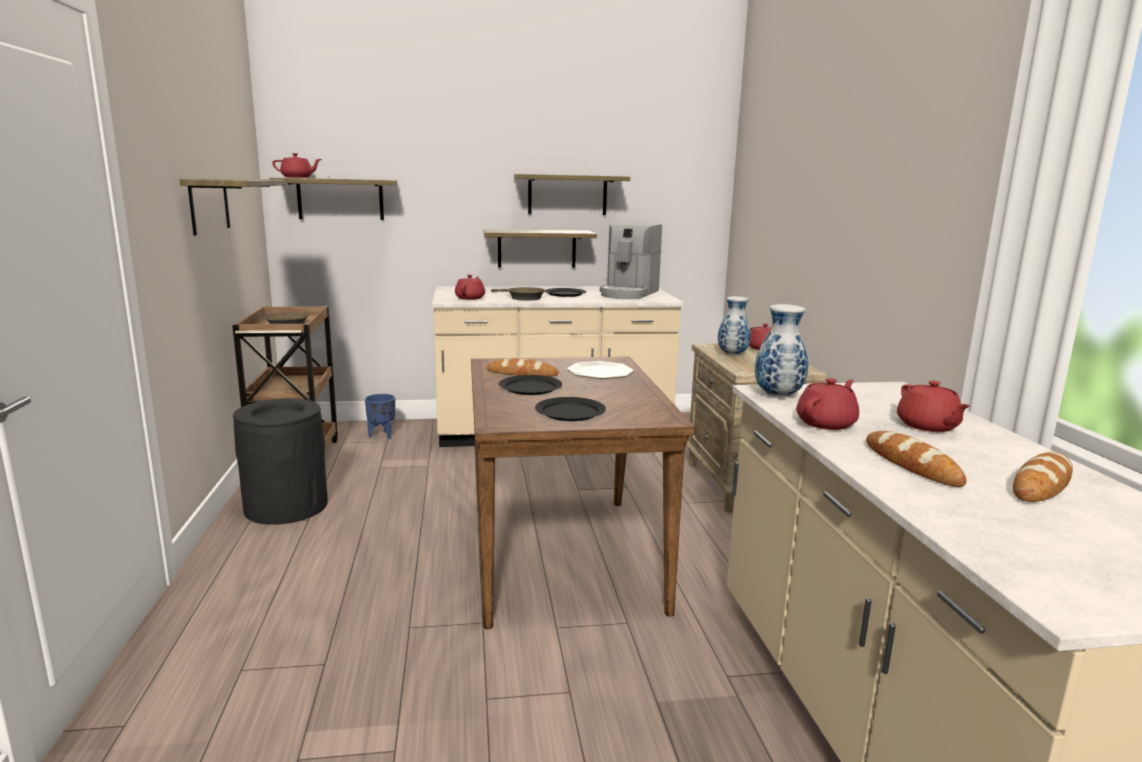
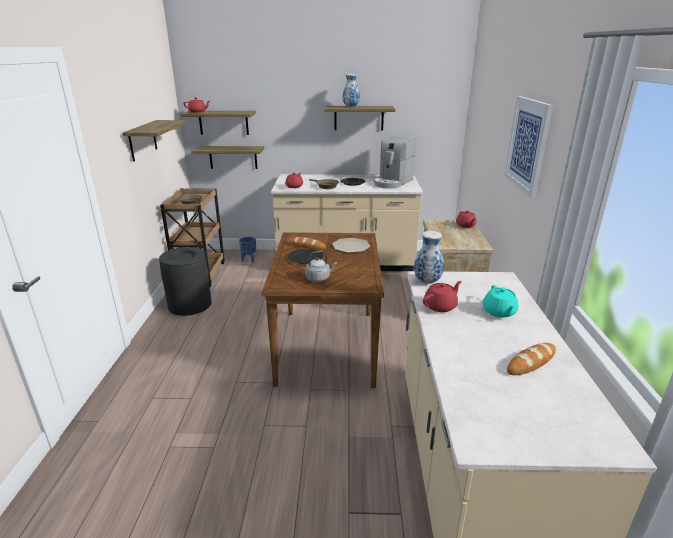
camera: 10 degrees right, 10 degrees up
(537, 248) = (340, 151): shelf -> shelf (233, 157)
(570, 412) = (319, 278): black plate -> grey kettle
(732, 354) = (442, 230): vase -> vase (350, 107)
(882, 193) = (527, 144): none -> picture
(911, 464) = (466, 342): bread -> none
(928, 426) = (499, 312): red teapot -> turquoise teapot

